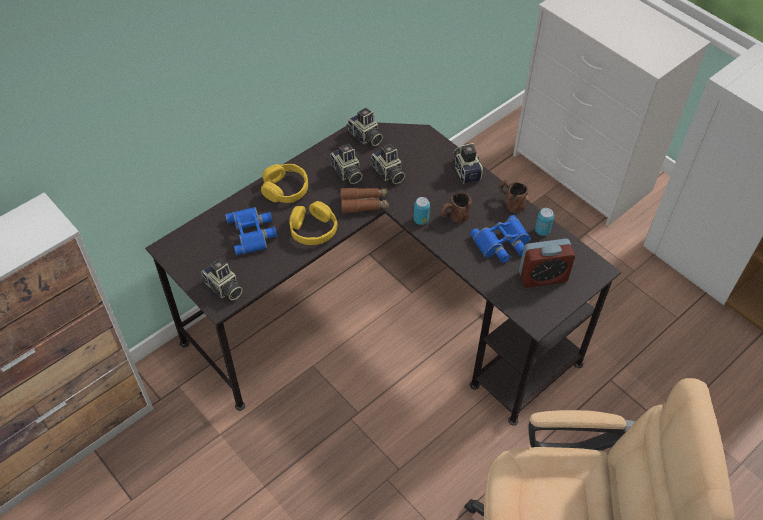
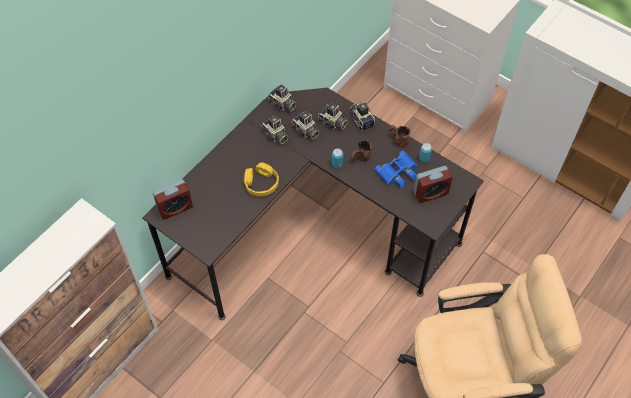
camera: 10 degrees left, 5 degrees up
(191, 242) = (175, 208): none -> alarm clock
(223, 288) = (207, 238): camera -> camera (332, 123)
(253, 233) = (218, 193): blue binoculars -> none
(285, 189) = (233, 155): yellow headphones -> none
(364, 204) = (294, 158): brown binoculars -> none

